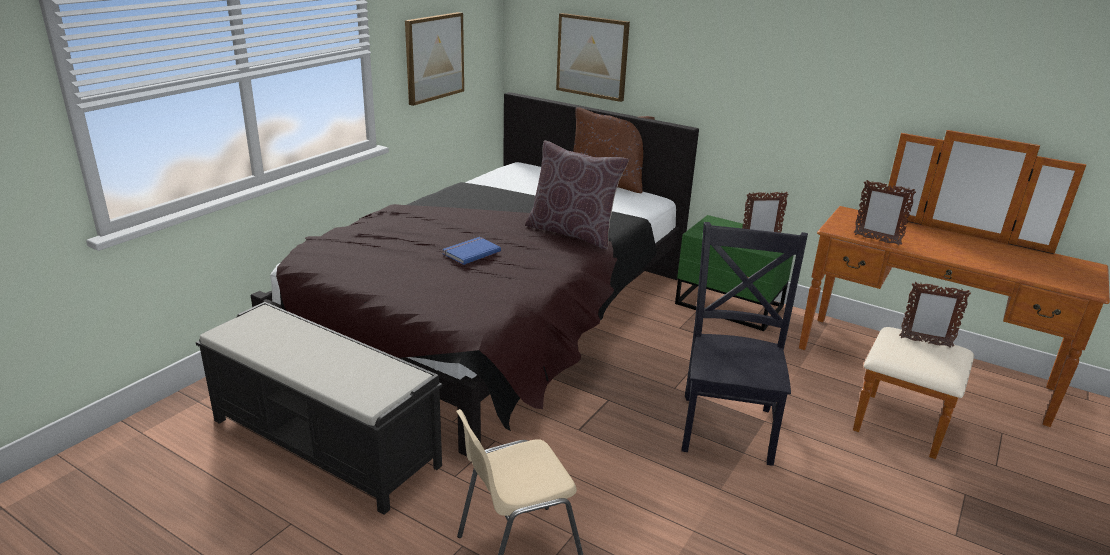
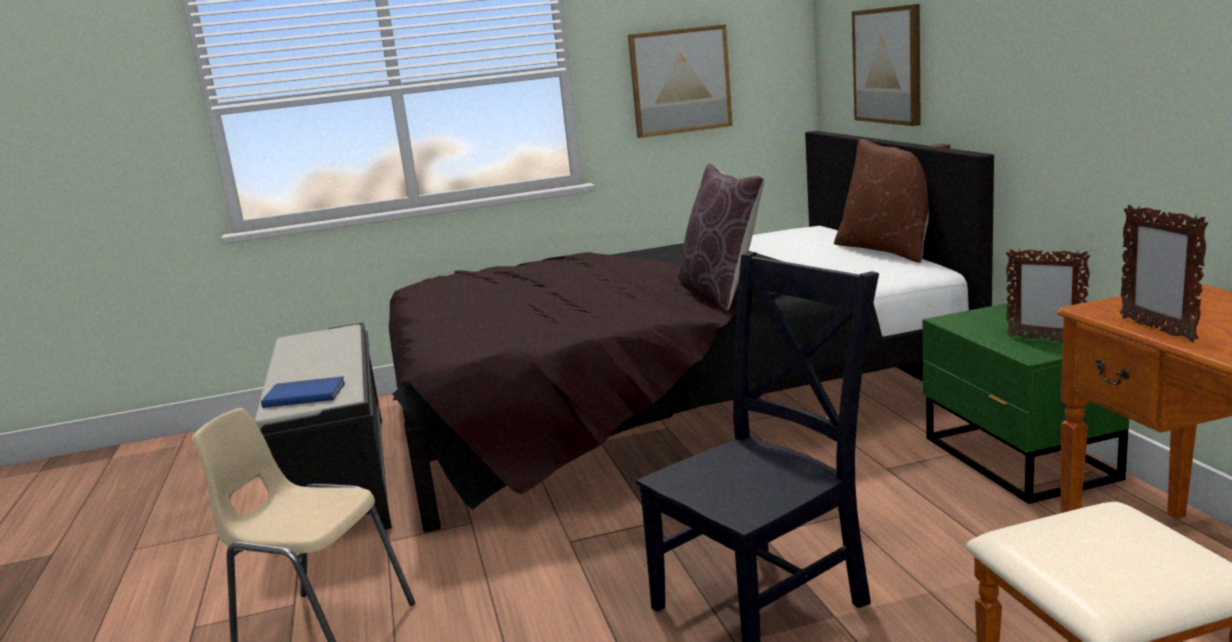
camera: 45 degrees right, 10 degrees down
(470, 252) = (565, 295): blue book -> blue book (305, 394)
(925, 342) = (1142, 537): picture frame -> none

